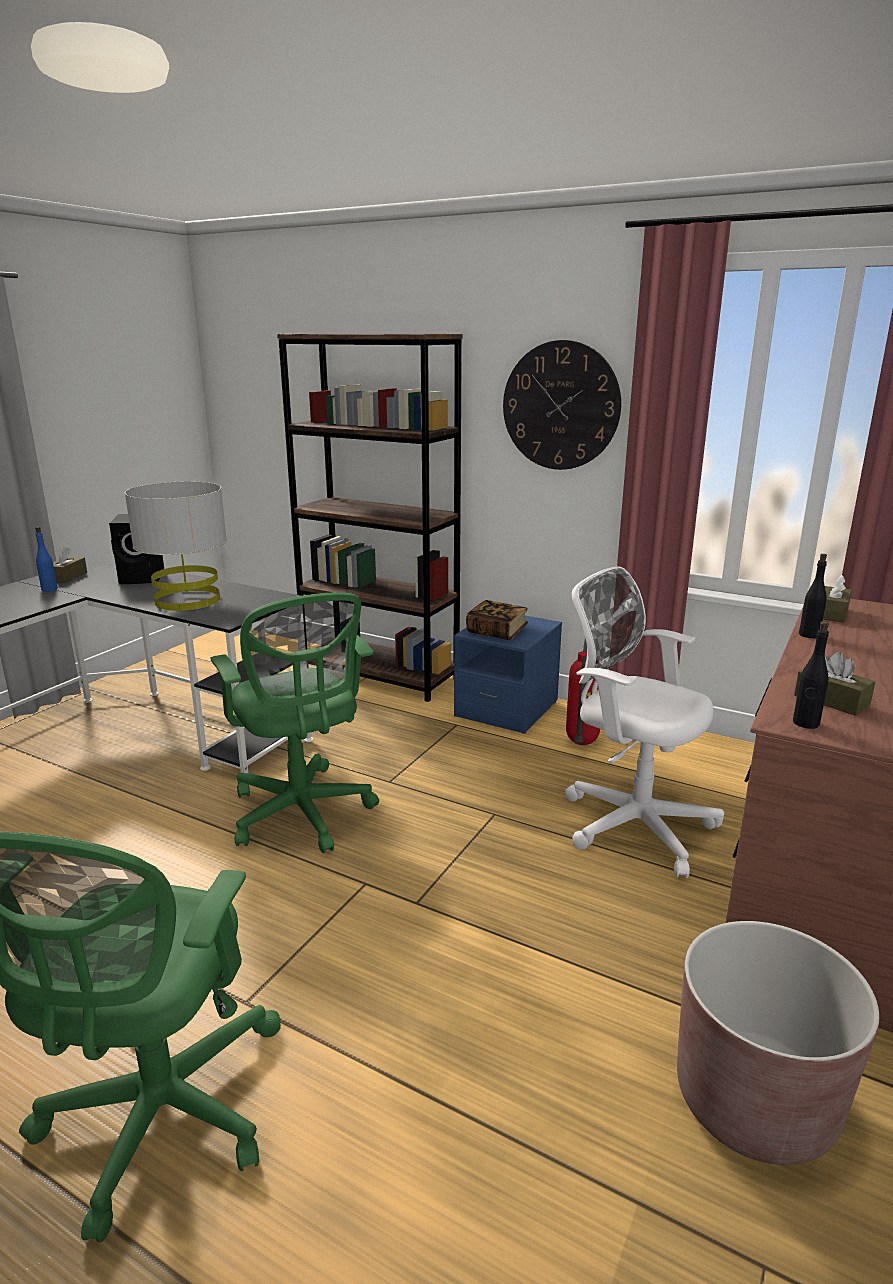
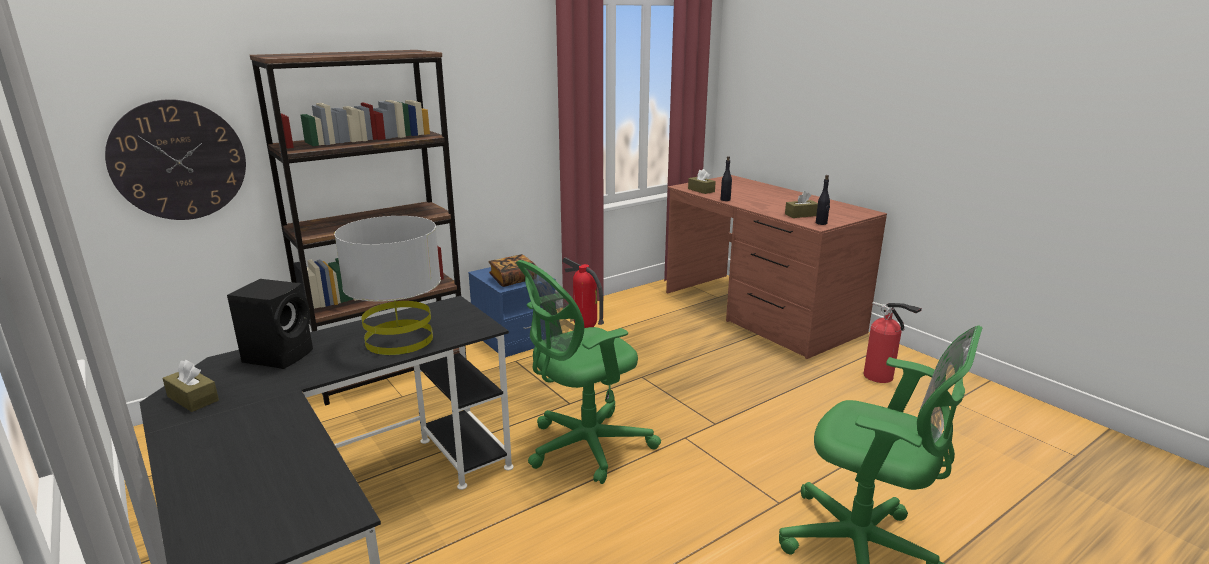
camera: 65 degrees left, 0 degrees up
(49, 589) = (231, 410): blue bottle -> none
(303, 815) = (583, 447): green office chair -> green office chair turned 150 degrees clockwise
(560, 406) = (499, 100): wall clock -> wall clock (178, 160)
(631, 822) = (681, 341): white office chair -> none
(755, 1100) = (881, 377): brown planter -> fire extinguisher

